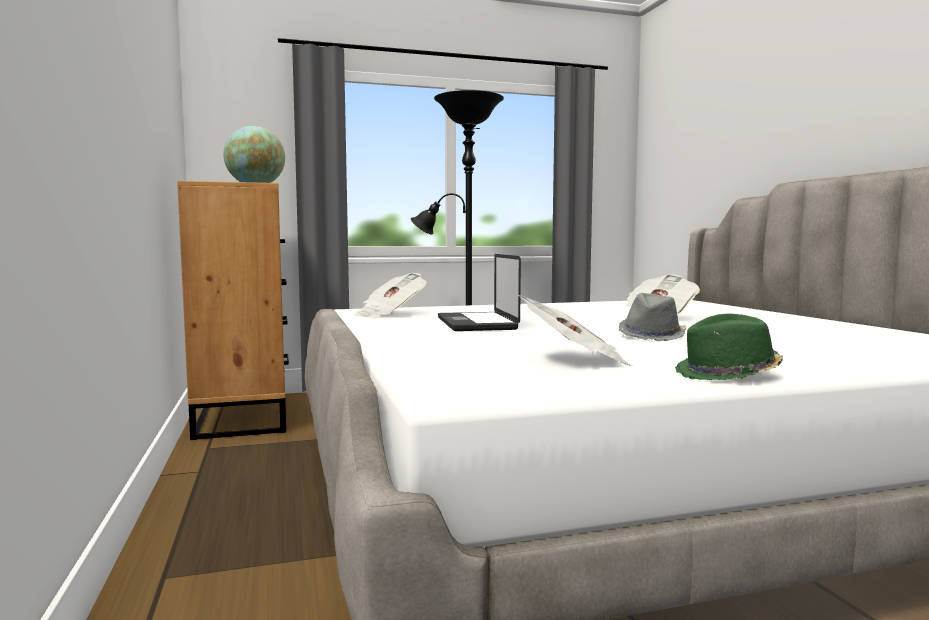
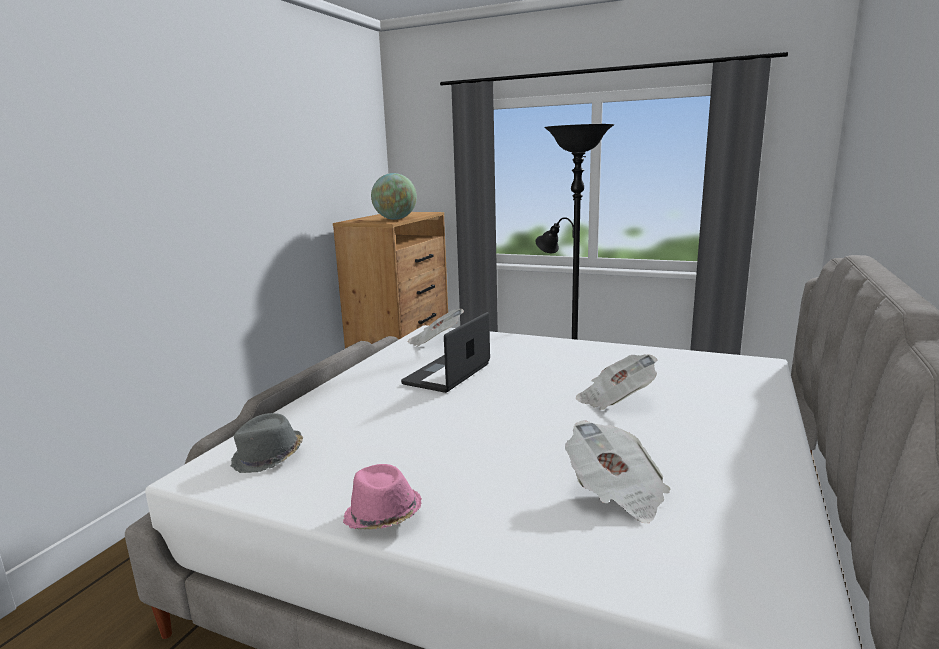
camera: 40 degrees right, 10 degrees up
(575, 360) = (355, 455): newspaper -> newspaper (616, 493)
(652, 336) = (512, 434): grey hat -> grey hat (268, 457)
(728, 375) = (382, 516): green hat -> pink hat

